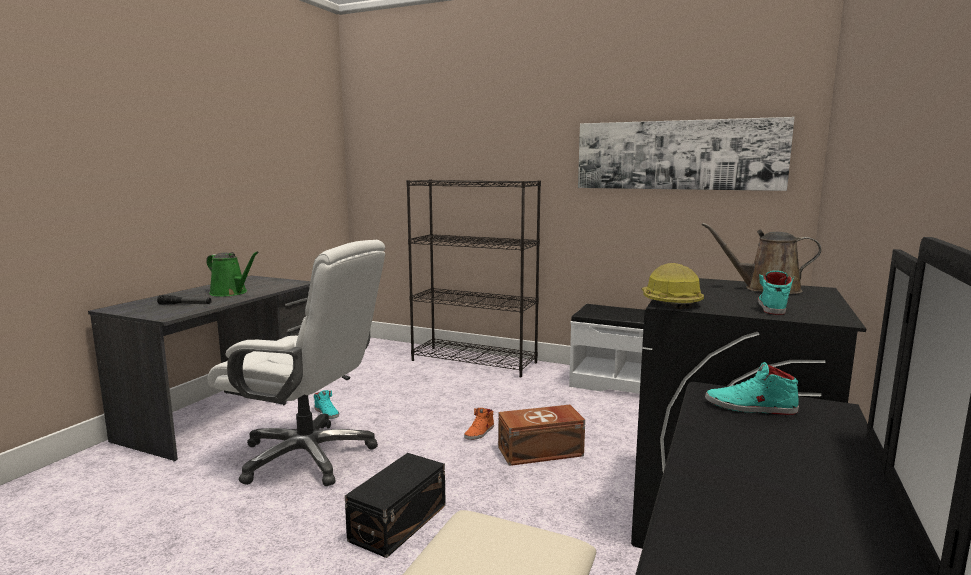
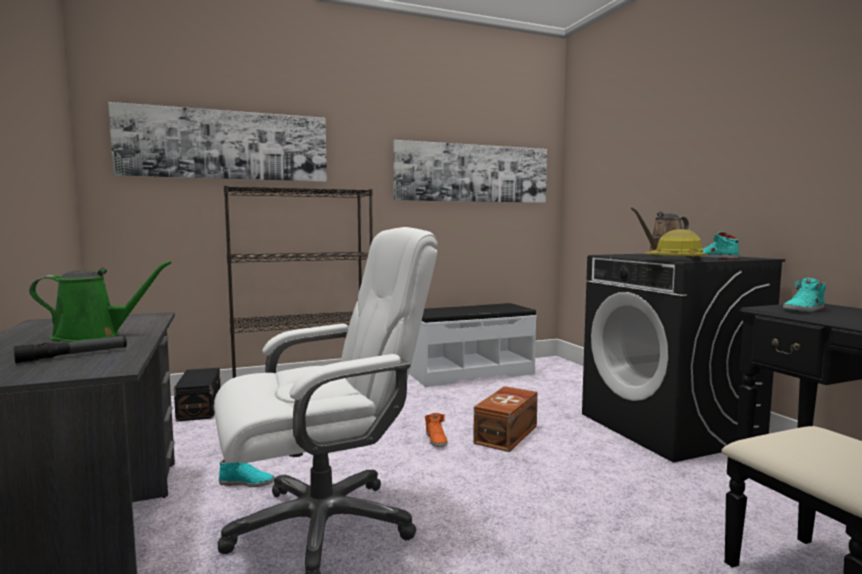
camera: 45 degrees left, 5 degrees down
(396, 523) = (533, 530): black storage box -> black storage box (198, 409)
(434, 141) = (225, 145): none -> picture

